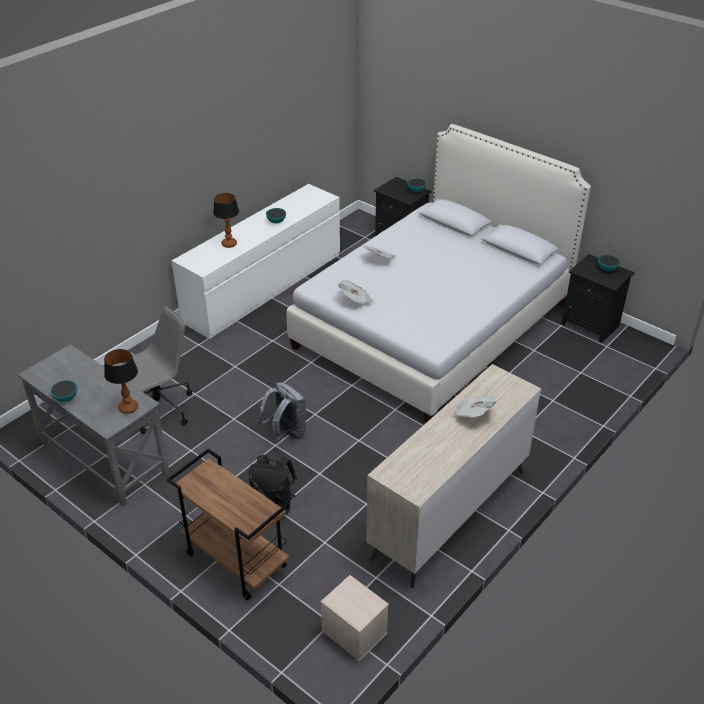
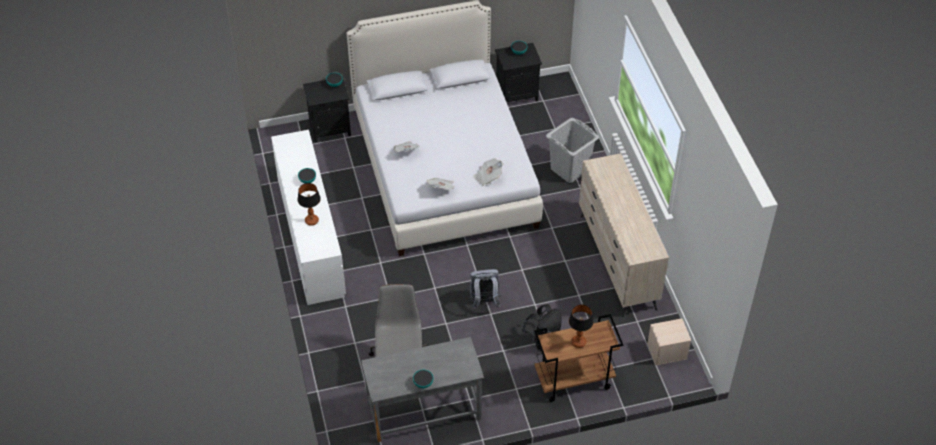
camera: 55 degrees left, 10 degrees up
(128, 408) = (462, 354): table lamp -> table lamp (578, 342)
(473, 414) = (617, 194): newspaper -> newspaper (488, 177)
(539, 410) = (570, 169): none -> grey laundry basket

